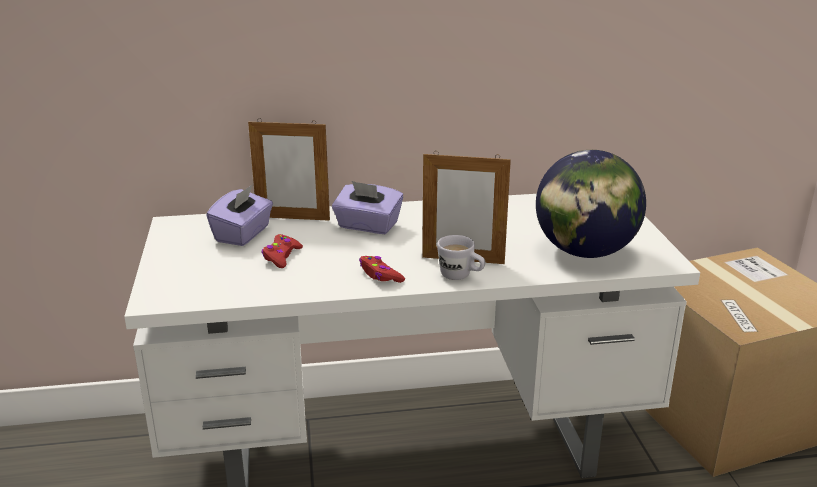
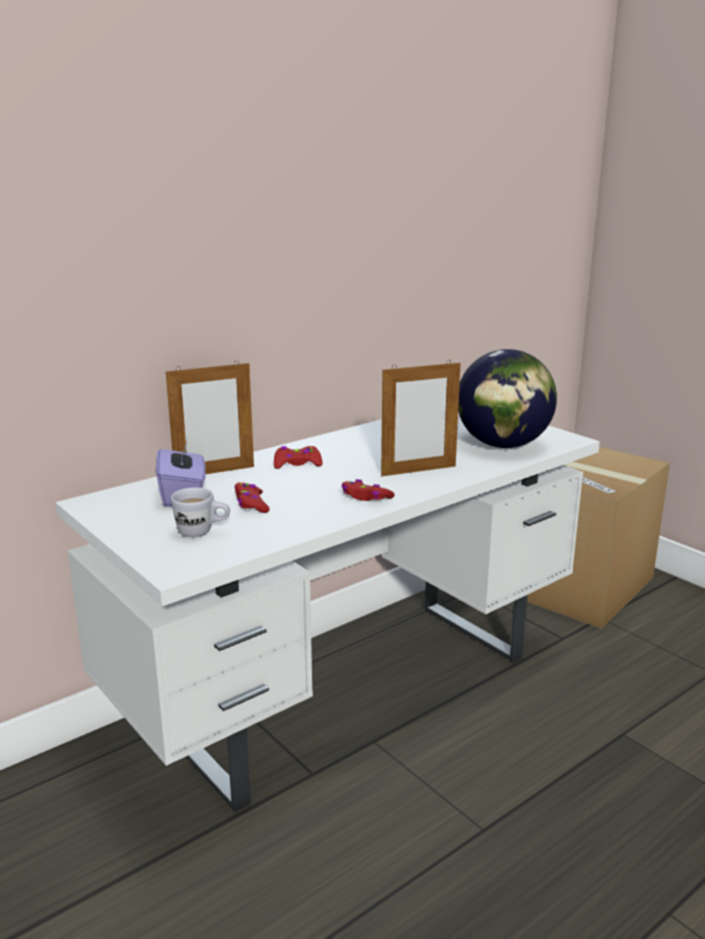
camera: 30 degrees left, 5 degrees down
(367, 226) = (297, 464): purple tissue box -> red game controller
(461, 277) = (435, 482): white mug -> white mug (202, 532)

